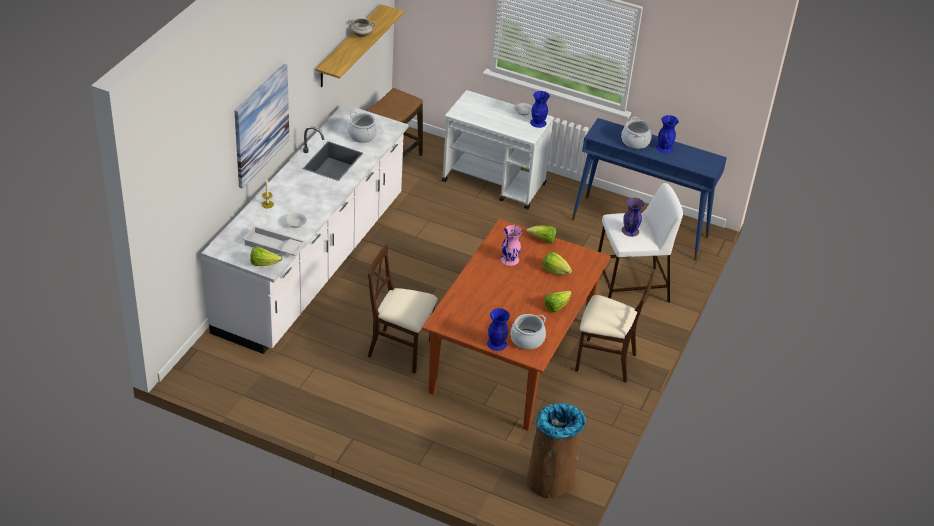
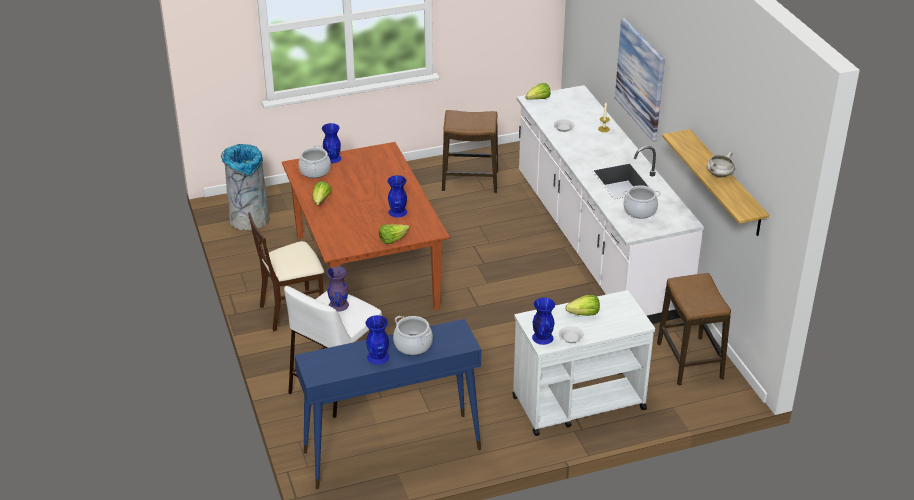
camera: 140 degrees right, 5 degrees down
(273, 246) = (551, 111): white tray -> none
(313, 384) = (470, 181): none -> stool
(401, 350) = (448, 230): beige chair -> none
(510, 259) = (398, 212): pink vase -> blue vase
(551, 479) = (249, 220): brown trash can -> grey trash can
(555, 271) = (353, 223): lettuce -> lettuce (584, 314)

